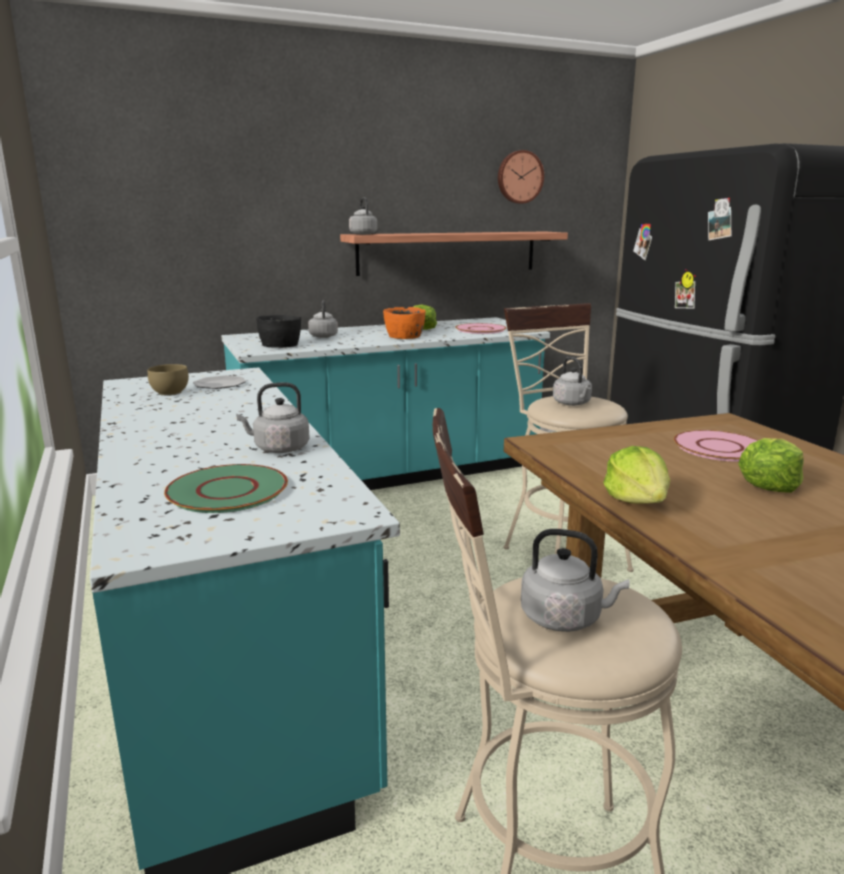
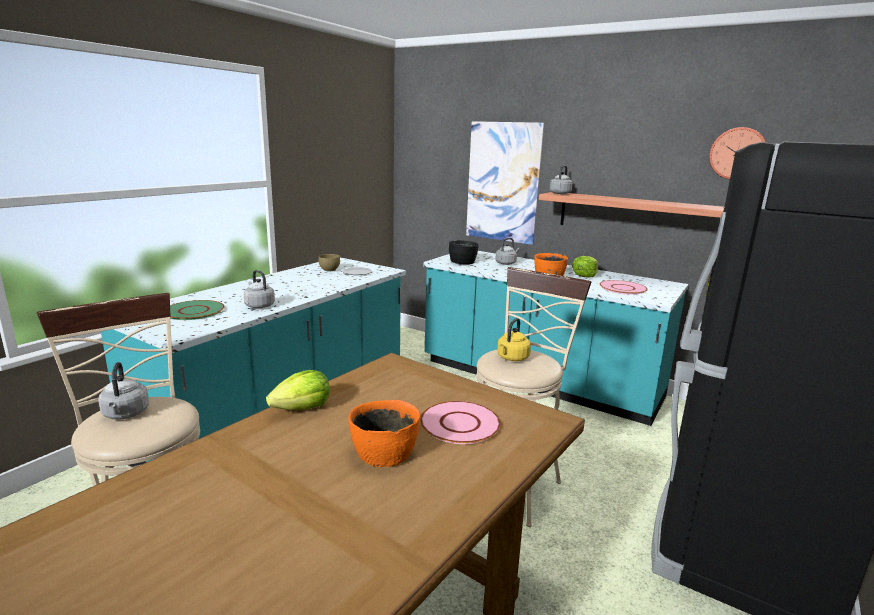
camera: 55 degrees right, 0 degrees up
(267, 229) = (502, 182): none -> picture
(572, 404) = (512, 358): grey kettle -> yellow kettle
(769, 484) = (383, 452): lettuce -> orange bowl

